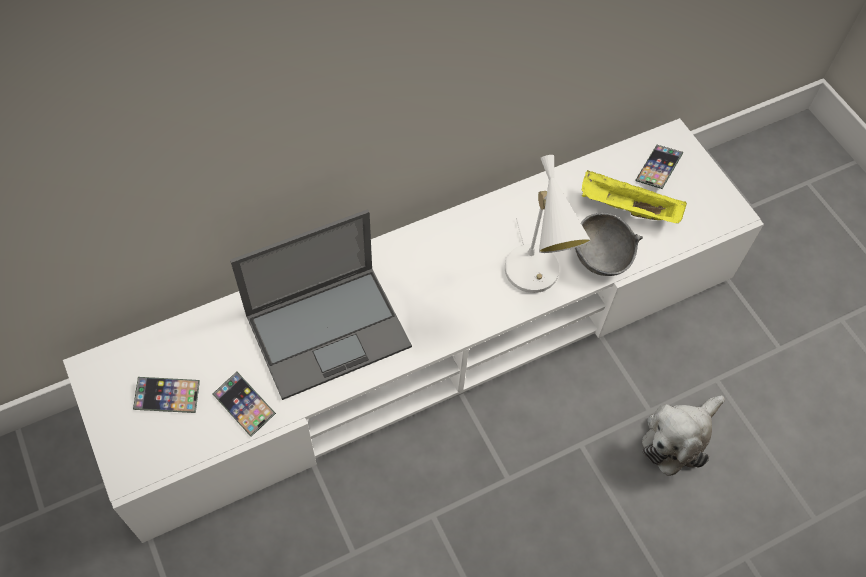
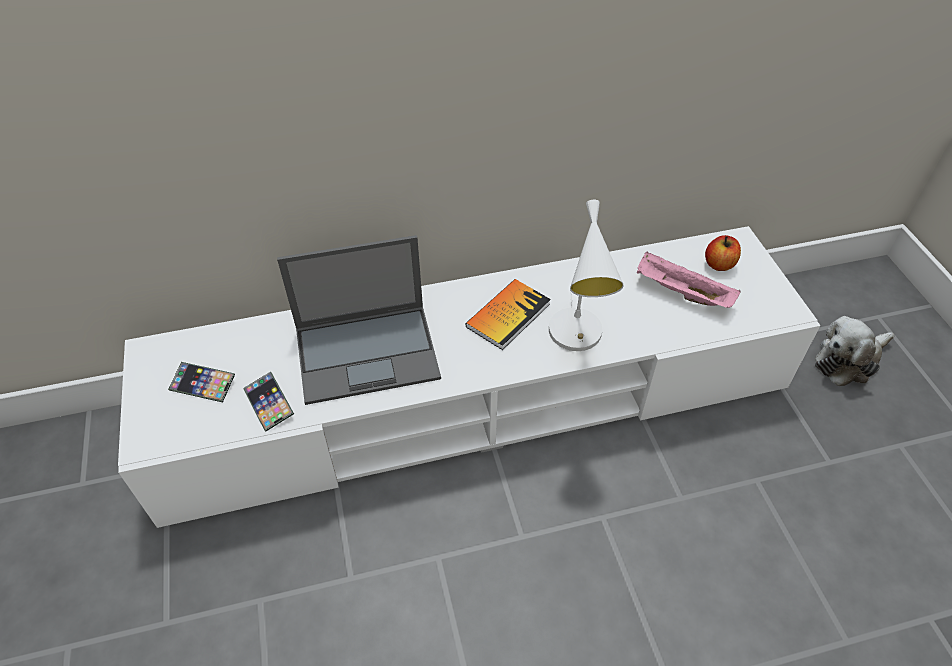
camera: 15 degrees right, 10 degrees down
(461, 262) = (508, 315): none -> book
(601, 258) = (646, 331): grey bowl -> none
(626, 209) = (681, 293): yellow tray -> pink tray
(658, 169) = (719, 264): phone -> apple
(677, 438) = (706, 529): plush toy -> plush toy (848, 361)

